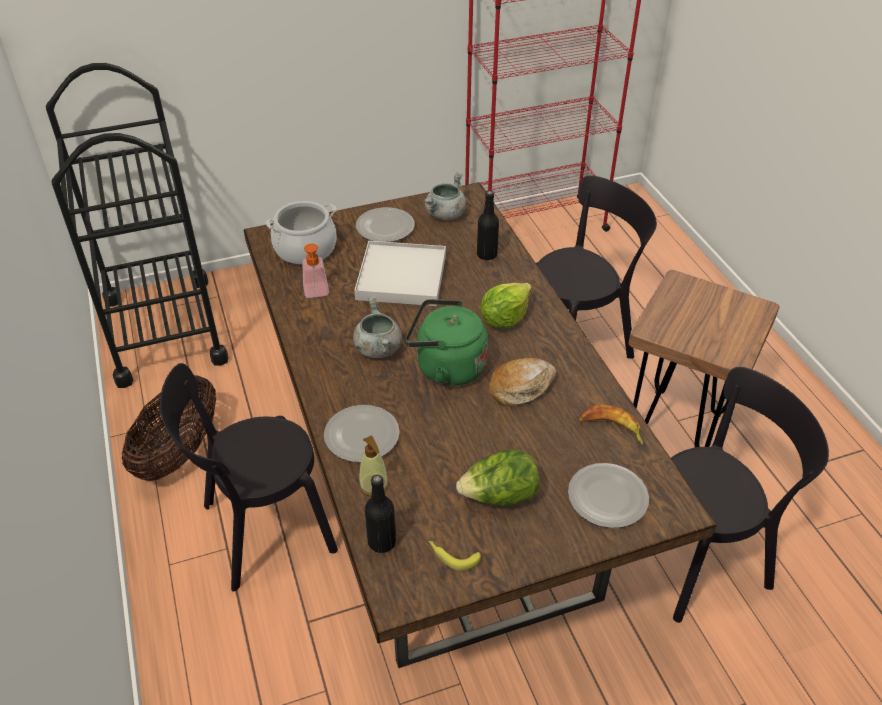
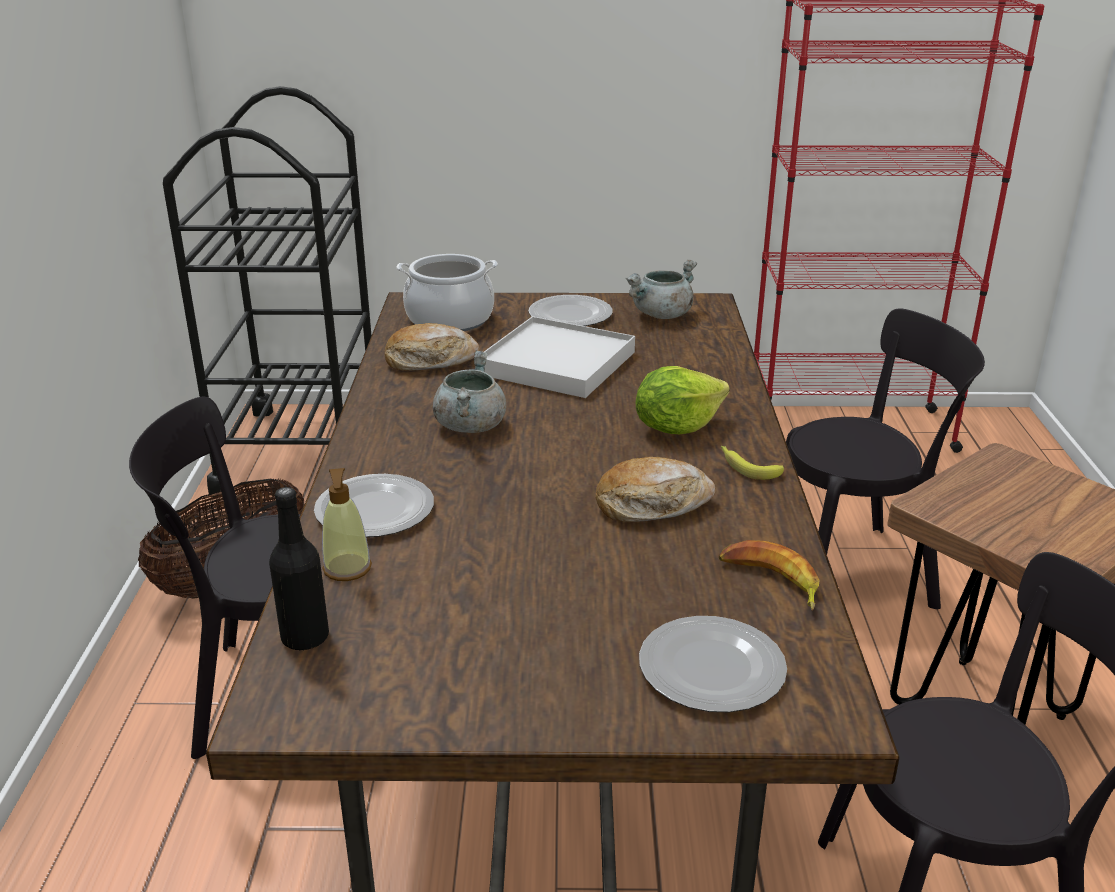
camera: 20 degrees right, 15 degrees down
(316, 294) = (430, 361): soap dispenser -> bread
(446, 367) = (553, 462): green kettle -> none
(452, 556) = (398, 682): banana -> banana (747, 467)
(487, 255) = (694, 360): black bottle -> none
(499, 497) = (528, 625): lettuce -> none

